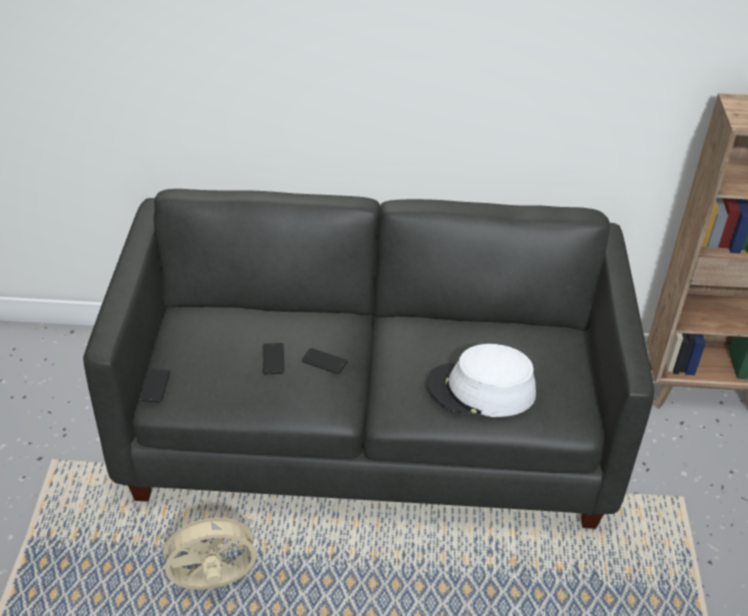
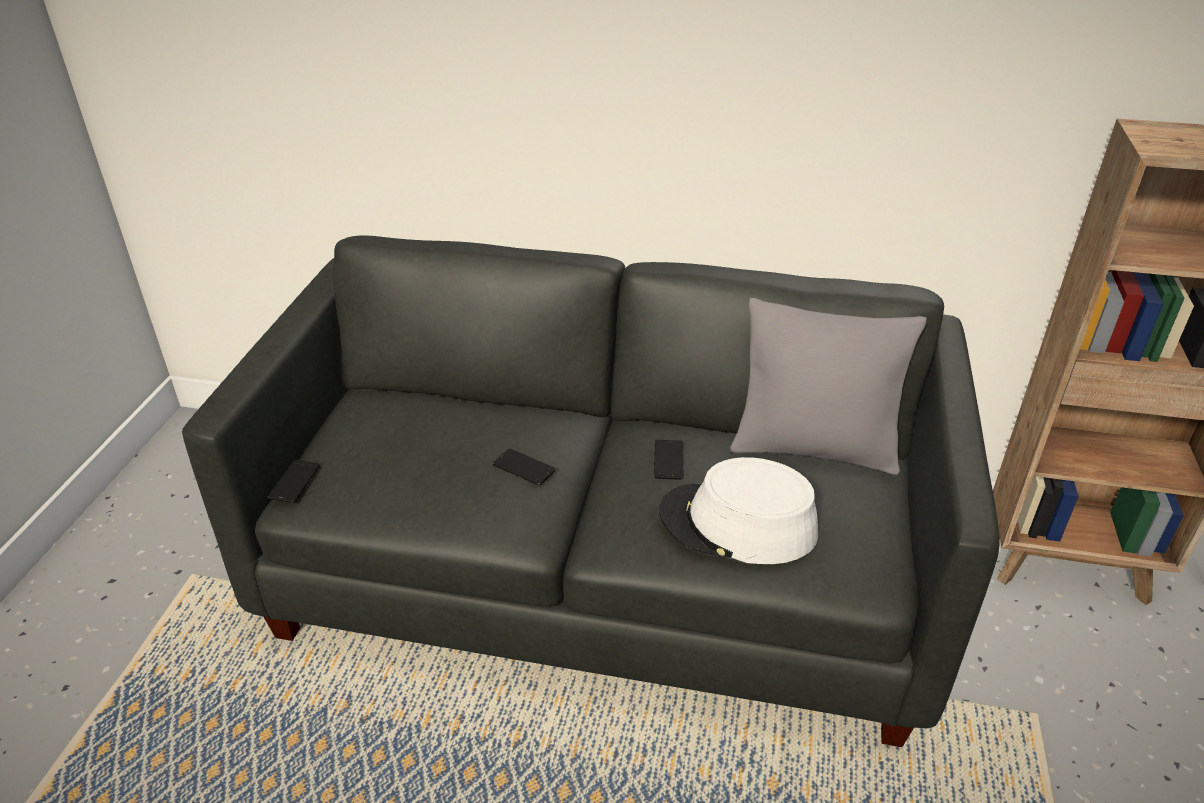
camera: 10 degrees right, 5 degrees down
(213, 583) = (344, 765): beige fan -> none
(273, 359) = (456, 459): phone -> phone (668, 460)
(524, 329) = (814, 449): none -> grey pillow

